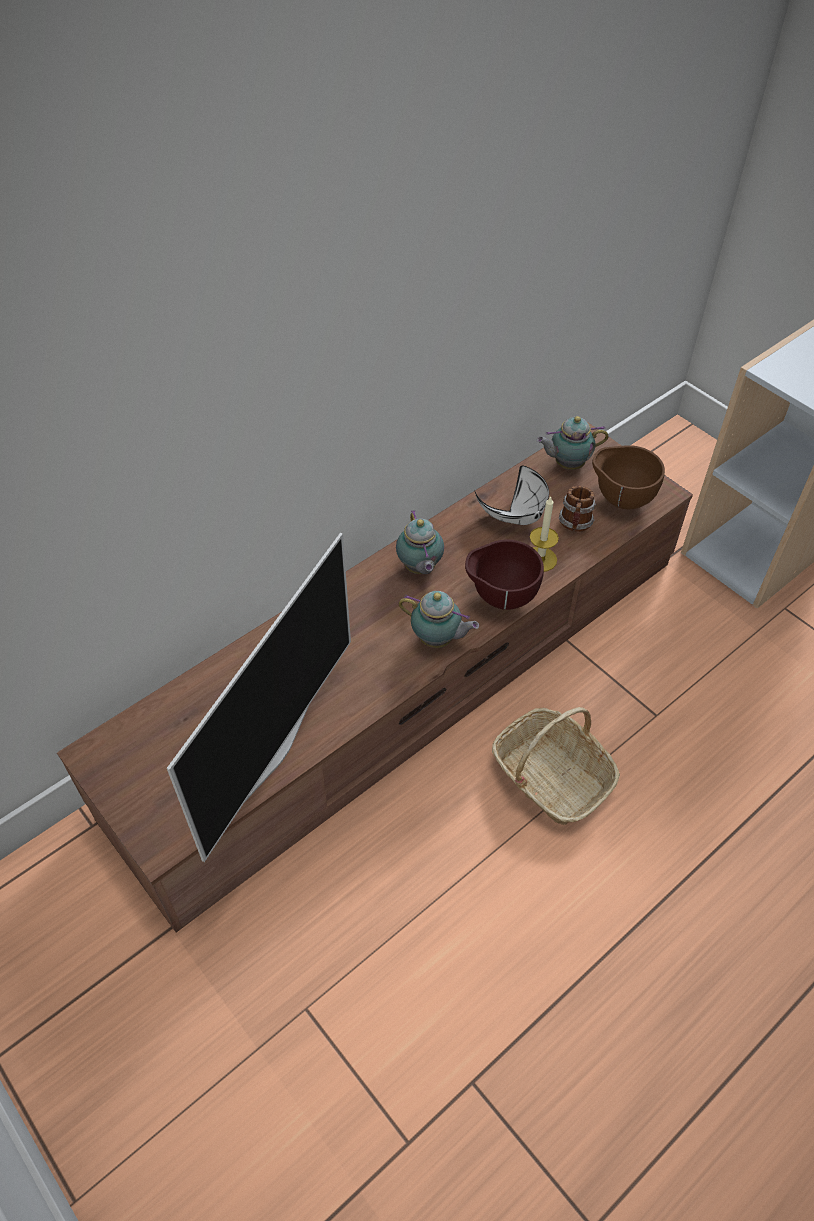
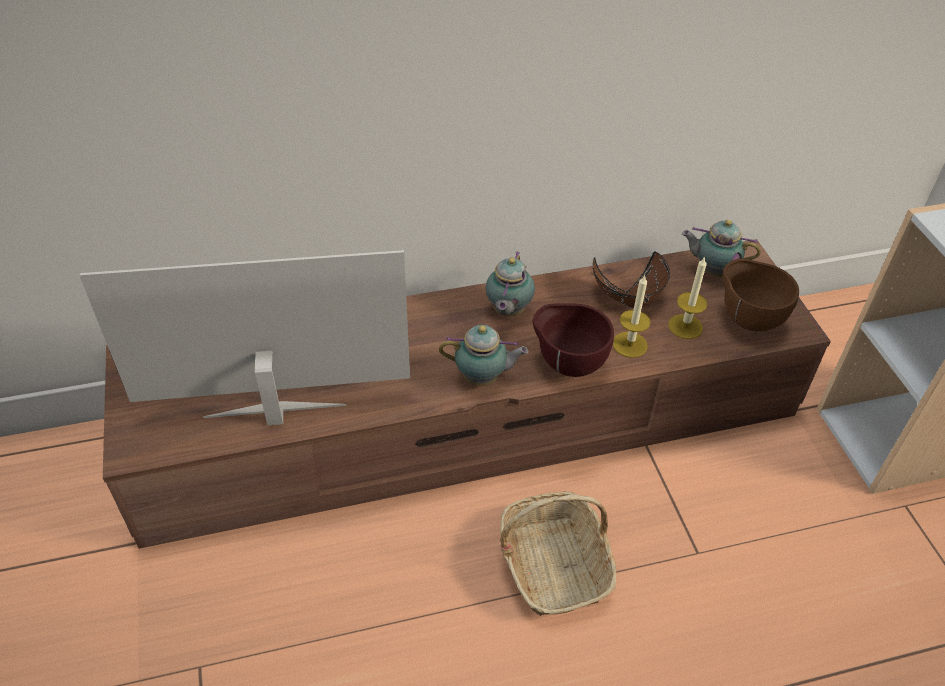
camera: 25 degrees right, 5 degrees down
(274, 750) = (275, 414): television -> television turned 150 degrees counterclockwise
(438, 640) = (483, 378): teapot -> teapot turned 45 degrees counterclockwise
(515, 516) = (630, 298): white bowl -> brown bowl
(575, 525) = (685, 326): mug -> candle

